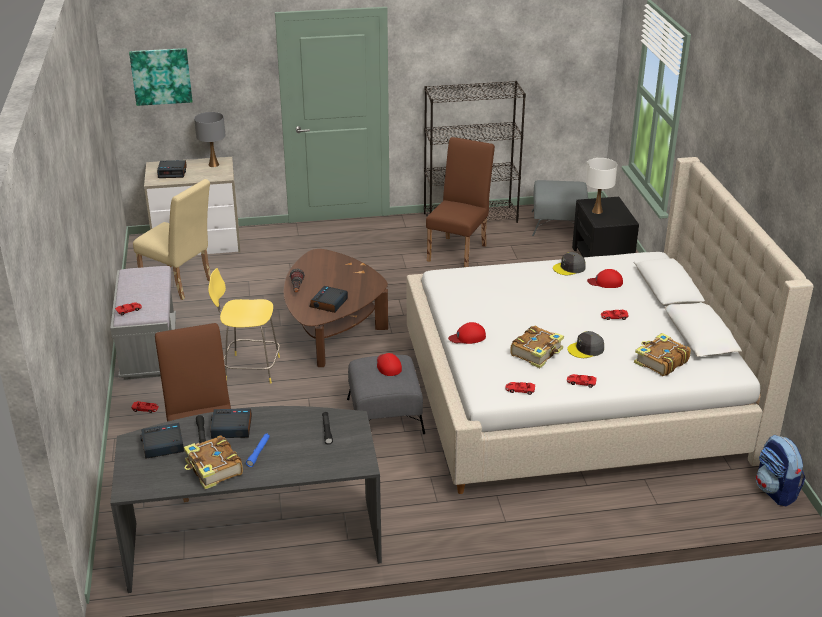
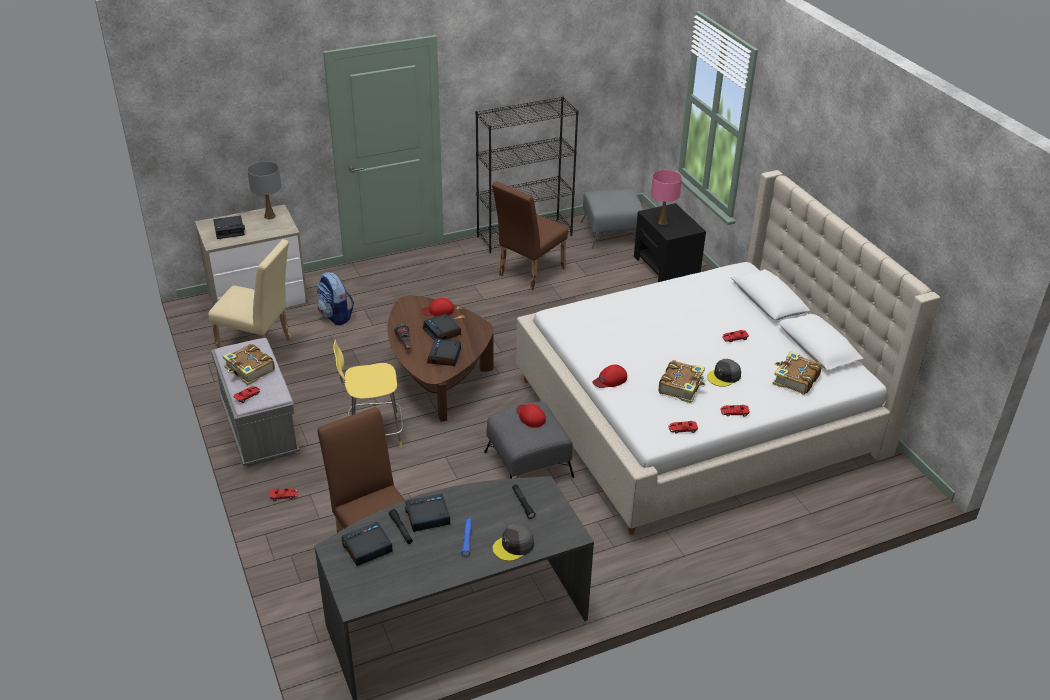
camera: 15 degrees left, 5 degrees up
(161, 76) = (206, 130): picture -> none
(213, 469) = (430, 565): book -> book (249, 370)
(337, 283) = (442, 332): none -> alarm clock
(459, 250) = (528, 273): brown chair -> brown chair turned 150 degrees counterclockwise
(569, 268) = (672, 291): grey cap -> grey cap (514, 546)
(597, 211) = (662, 222): white table lamp -> pink table lamp
(605, 282) = (711, 302): red cap -> red cap (438, 310)
(775, 491) = (905, 483): backpack -> backpack (336, 316)

